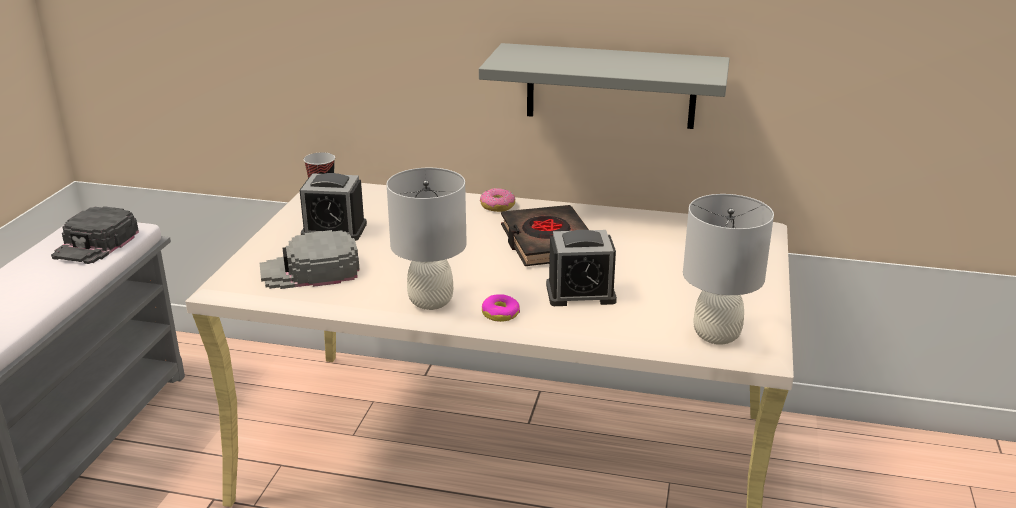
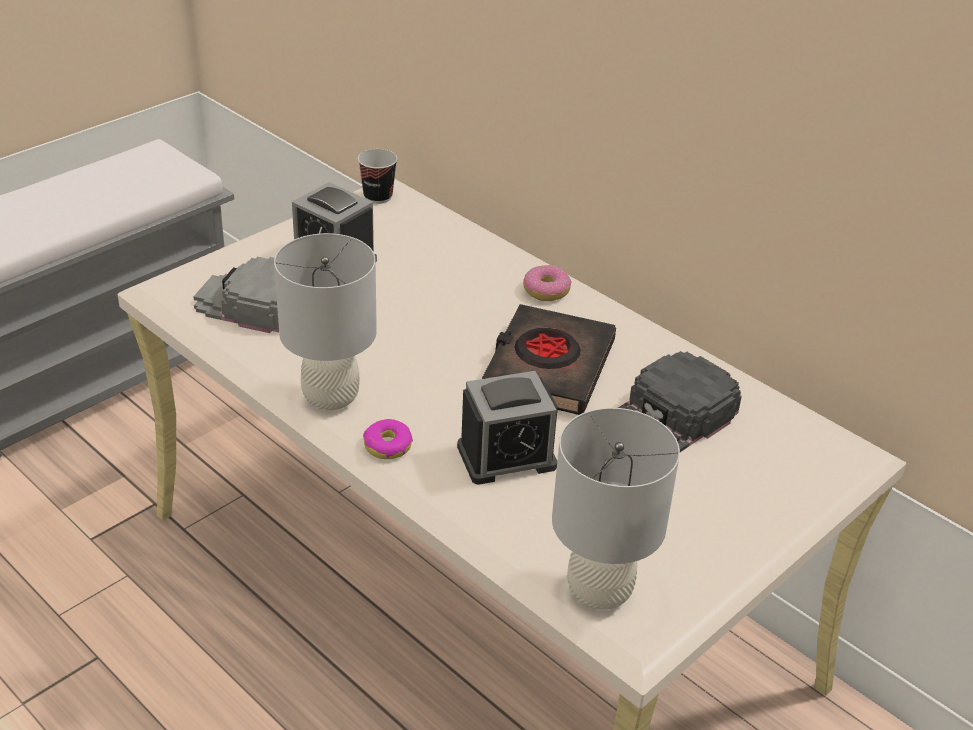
camera: 30 degrees right, 10 degrees up
(96, 244) = (143, 181): black cap -> black cap (673, 416)
(580, 293) = (506, 457): alarm clock -> alarm clock turned 45 degrees counterclockwise
(610, 86) = (718, 182): grey shelf -> none

